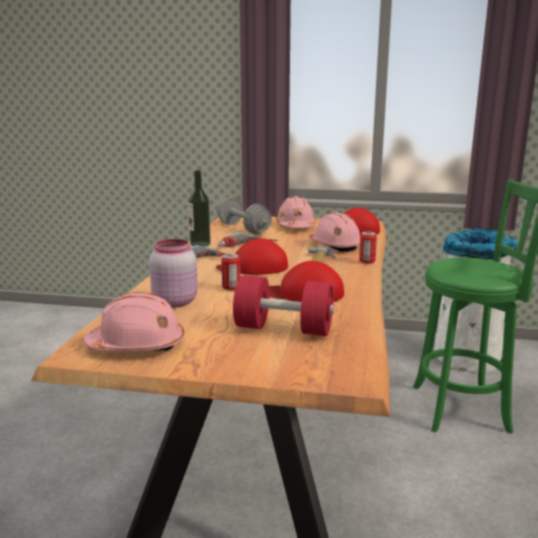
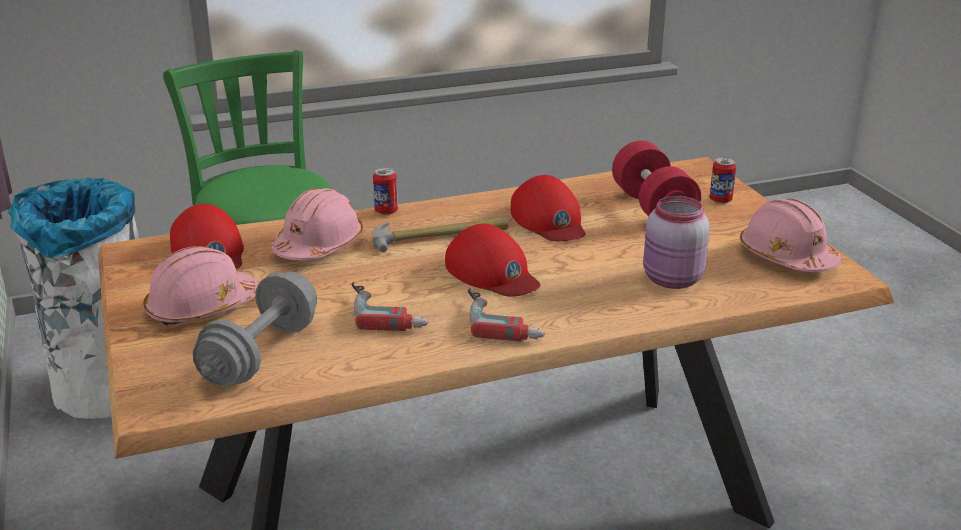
camera: 120 degrees left, 10 degrees up
(200, 244) = (415, 358): bottle -> none
(231, 288) = (587, 262): can -> can (720, 200)

